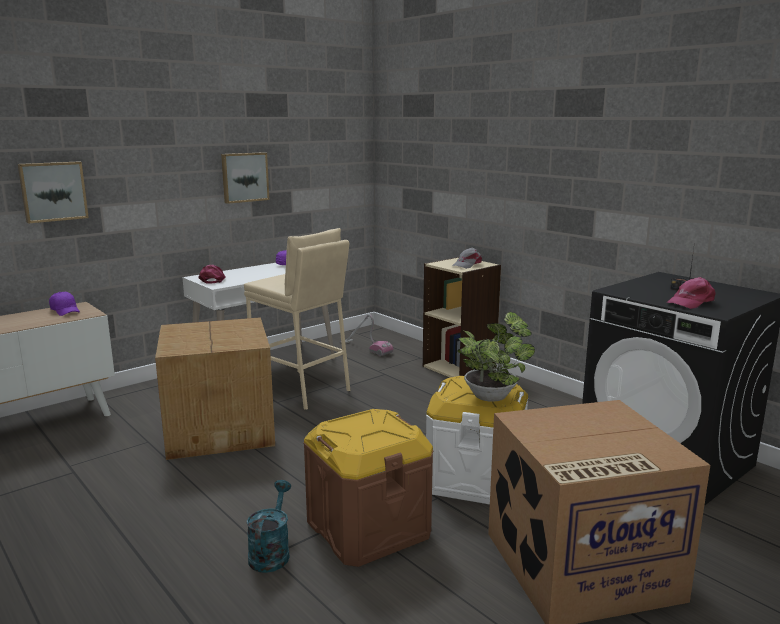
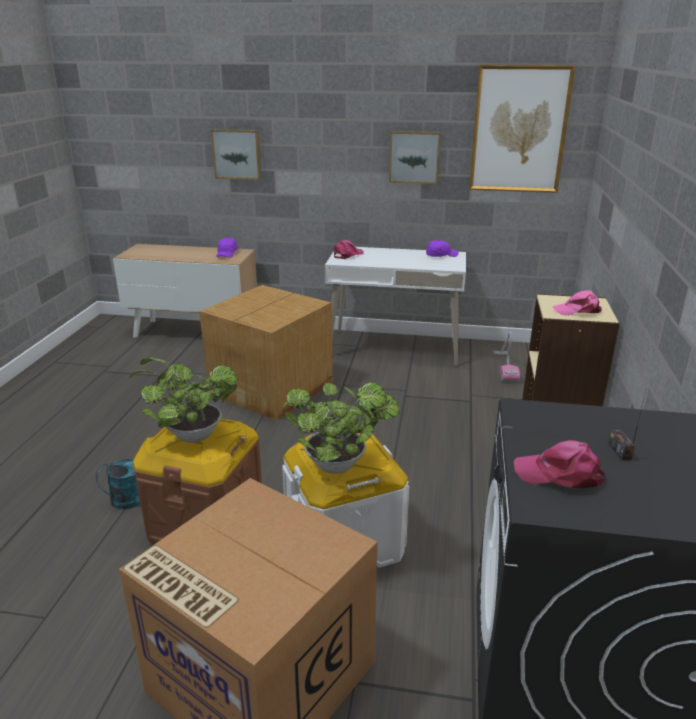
camera: 50 degrees right, 10 degrees up
(301, 390) = (378, 383): beige stool -> none
(322, 147) = (519, 130): none -> picture
(362, 431) = (190, 435): none -> potted plant
(467, 265) = (577, 310): grey cap -> pink cap

